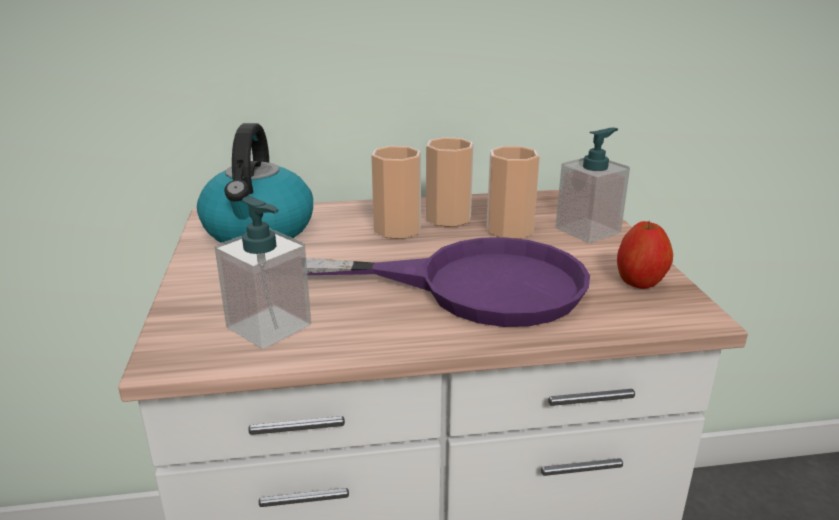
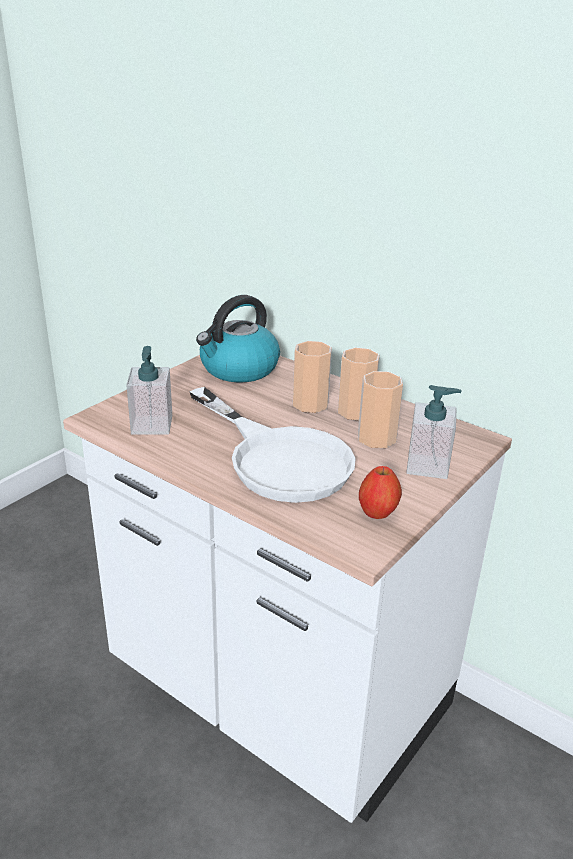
camera: 45 degrees right, 5 degrees up
(469, 285) = (278, 458): purple frying pan -> white frying pan

